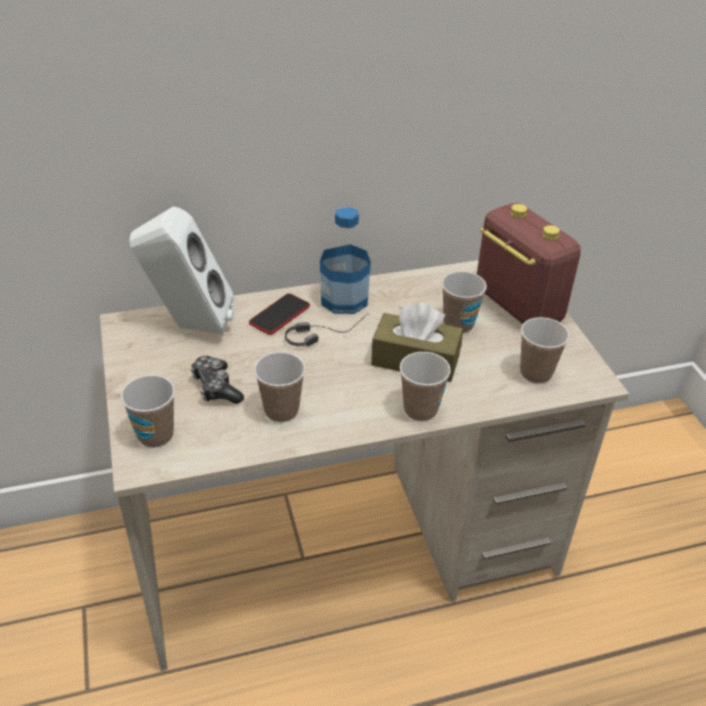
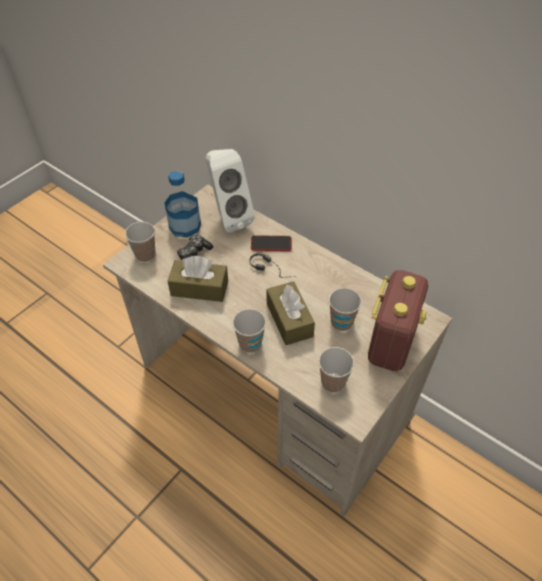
camera: 55 degrees right, 10 degrees up
(281, 410) = (199, 288): cup -> brown tissue box
(344, 299) = (311, 261): bottle -> bottle (185, 226)

